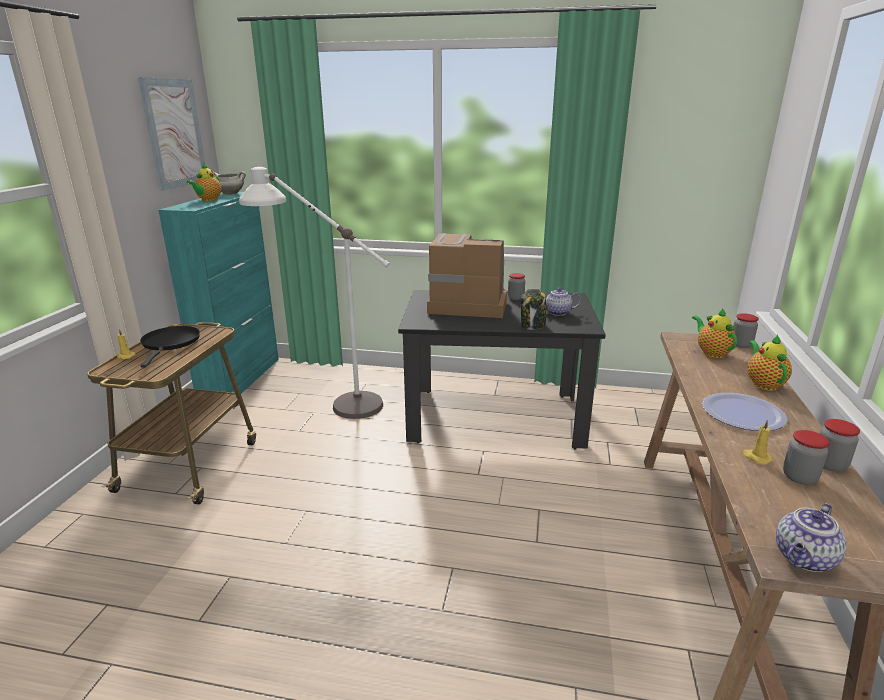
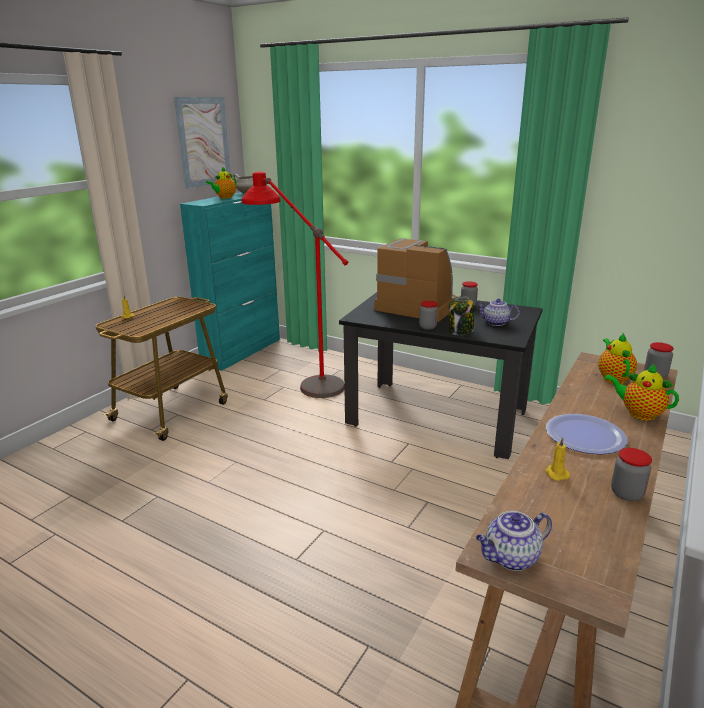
camera: 20 degrees right, 0 degrees up
(170, 343) = (163, 311): black frying pan -> none
(328, 399) = (301, 378): white floor lamp -> red floor lamp
(763, 384) = (638, 413): teapot -> teapot turned 75 degrees counterclockwise
(799, 477) = (581, 497): jar -> jar (427, 327)

